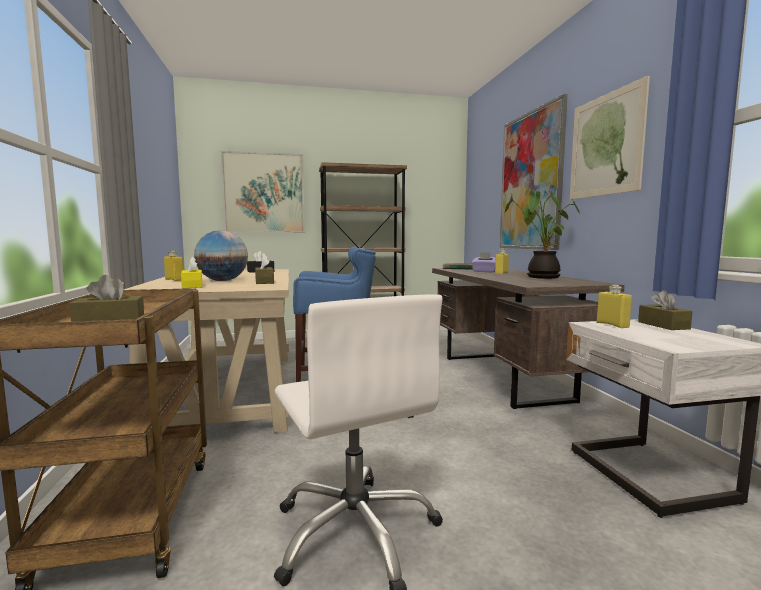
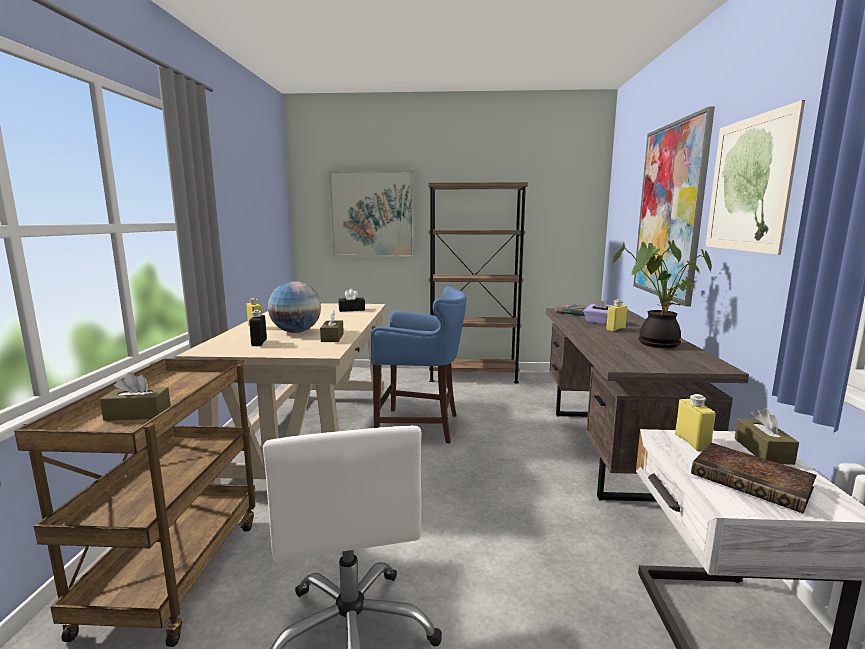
camera: 15 degrees right, 5 degrees up
(192, 286) = (259, 343): yellow tissue box -> black bottle
(676, 337) = (754, 482): none -> book

